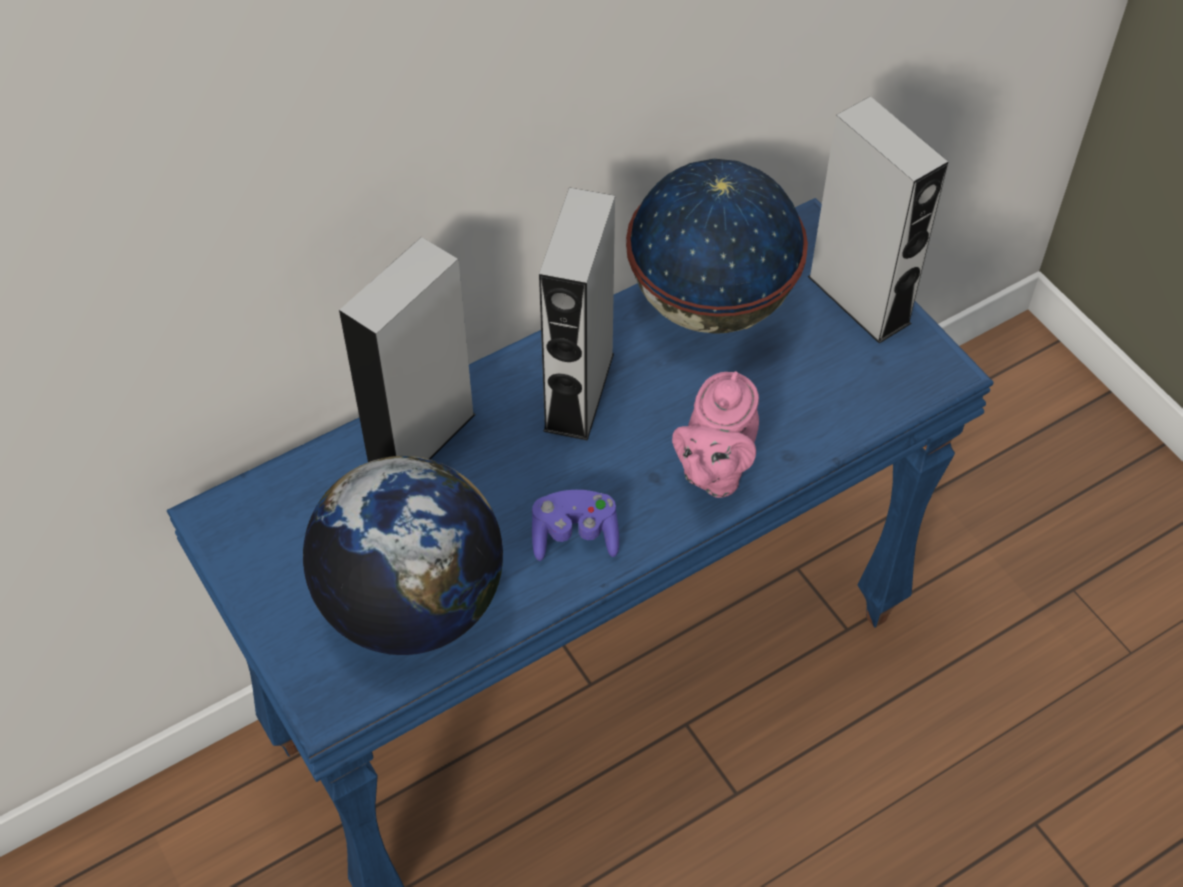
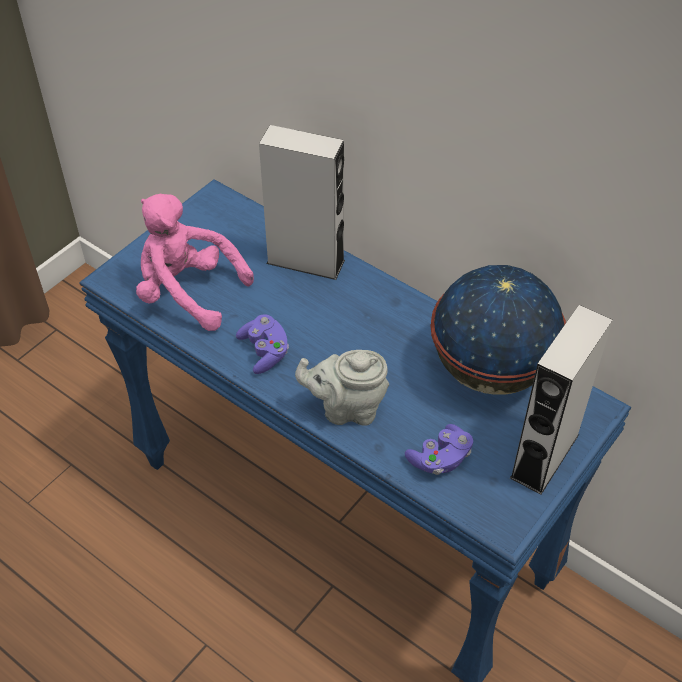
camera: 70 degrees right, 5 degrees down
(411, 604) = (188, 293): globe -> pink plush toy
(579, 392) = (377, 322): grey speaker -> none
(714, 471) = (347, 409): pink teapot -> grey teapot
(829, 400) = (440, 459): none -> purple game controller

